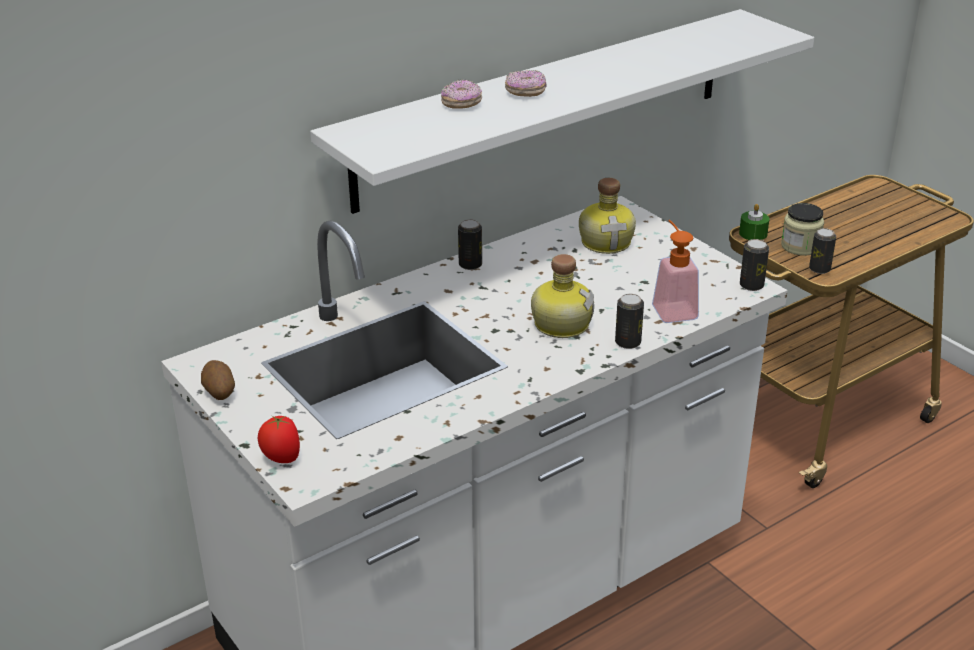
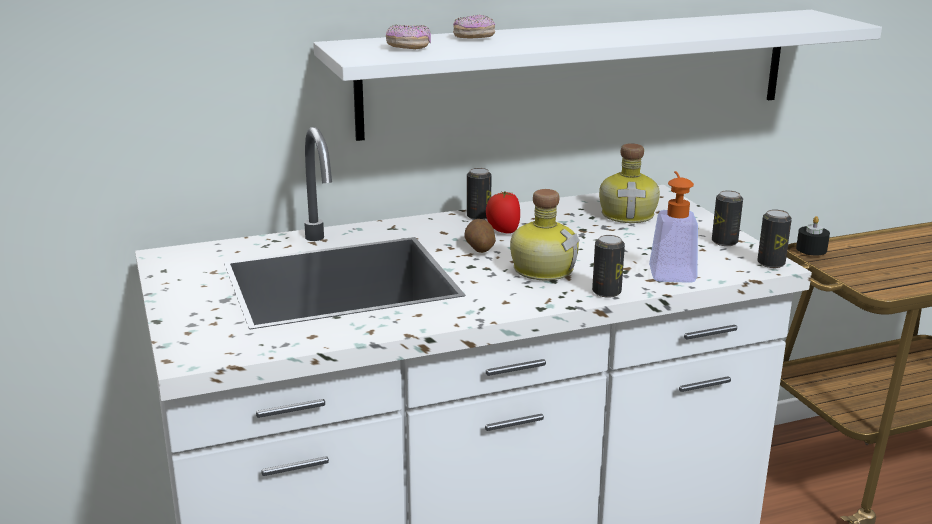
camera: 15 degrees right, 10 degrees down
(219, 393) = (166, 279): potato -> potato (479, 249)
(281, 458) = (182, 336): tomato -> tomato (503, 231)
(525, 93) = (544, 36): donut -> donut (408, 48)
(753, 233) = (811, 249): green candle -> black candle
(800, 246) = (861, 265): jar -> none
(819, 269) = (876, 285): can -> can (724, 242)

